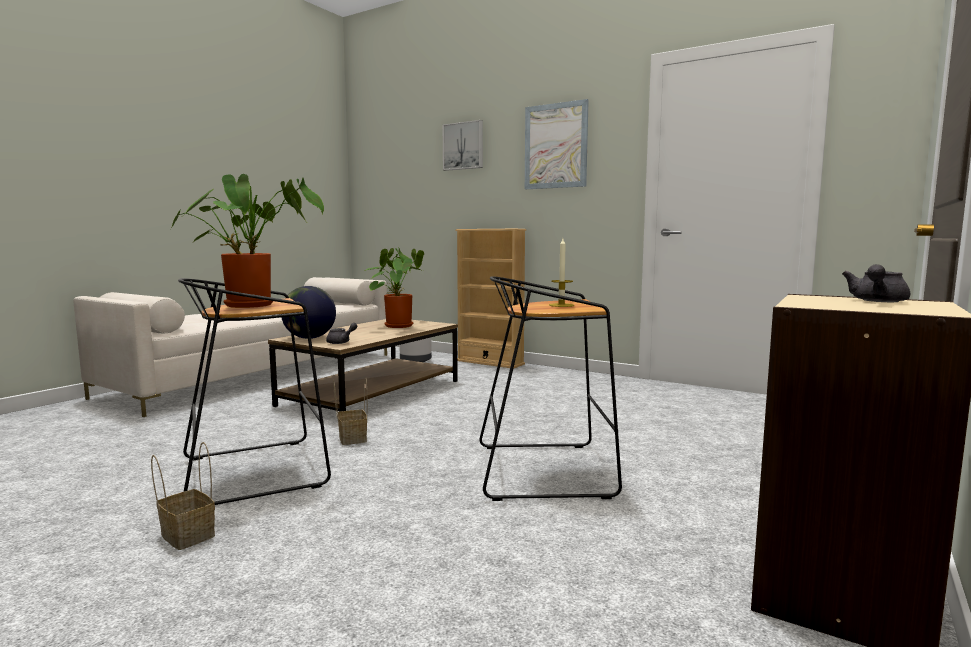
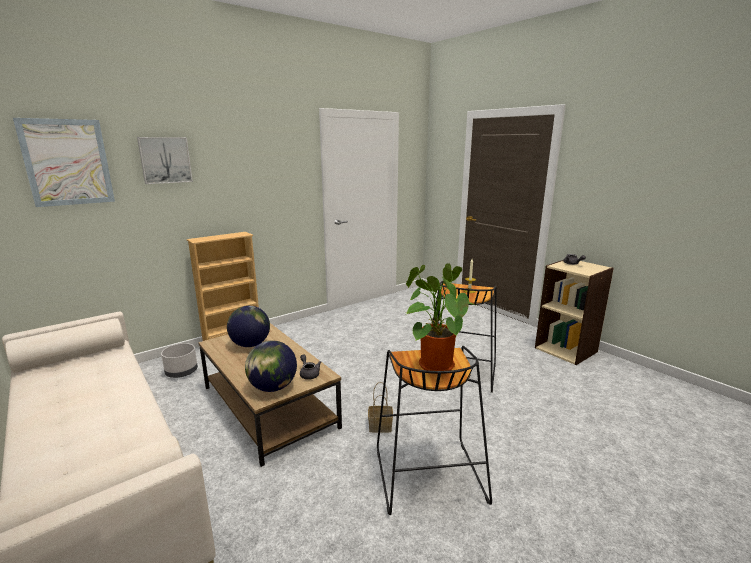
camera: 70 degrees left, 10 degrees up
(186, 535) = (523, 504): basket -> none
(397, 325) = (250, 344): potted plant -> globe
(555, 146) = (260, 165): picture -> picture (67, 162)

